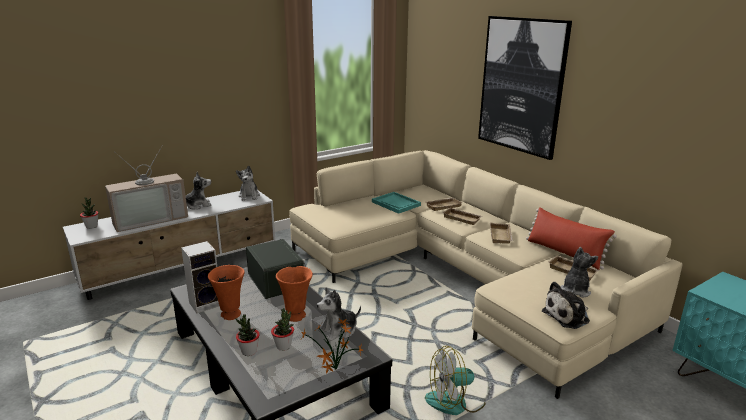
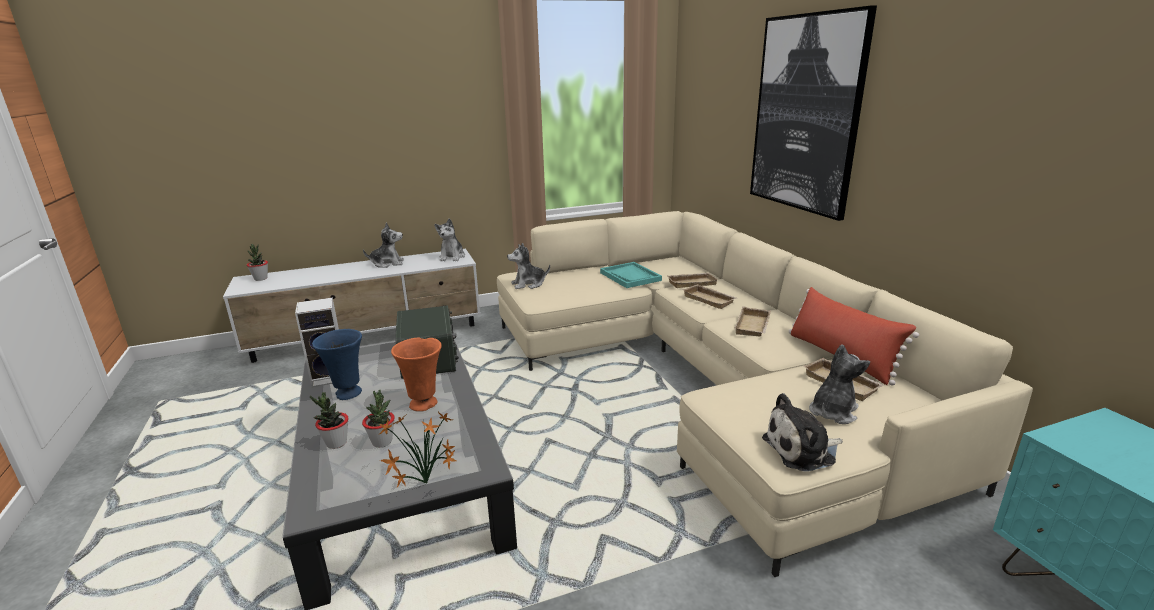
camera: 15 degrees right, 0 degrees up
(150, 219) = (326, 274): television -> none
(230, 315) = (348, 394): orange vase -> blue vase
(339, 330) = (464, 430): plush toy -> plush toy (528, 284)
(455, 402) = (614, 555): fan -> none

